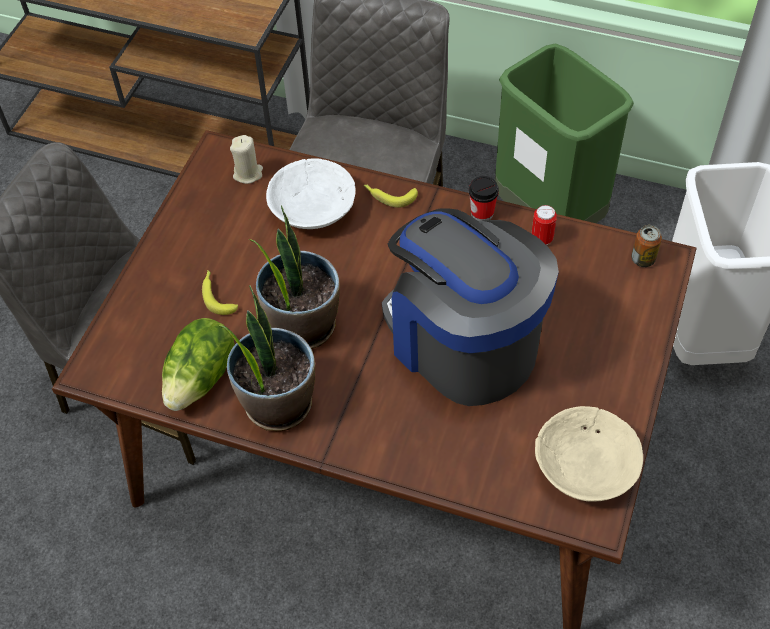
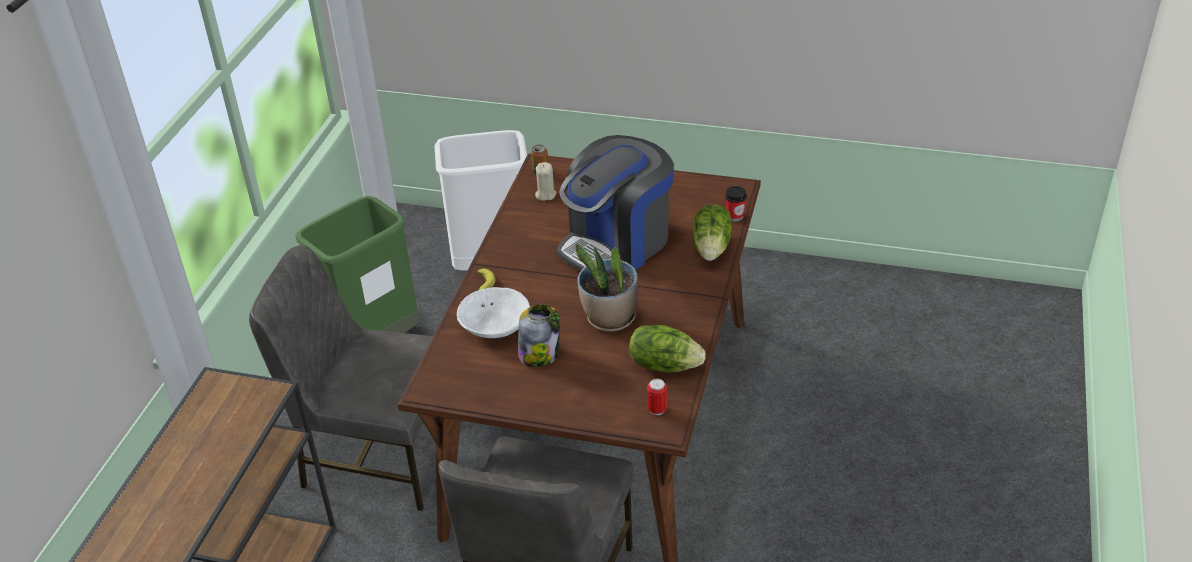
camera: 95 degrees left, 15 degrees down
(217, 295) = (586, 367): banana -> none
(248, 173) = (455, 367): beige candle -> beige candle (545, 194)
(252, 250) = (539, 354): none -> jar
(277, 403) = (680, 323): potted plant -> none
(438, 462) = (712, 248): none -> lettuce
(482, 213) = (500, 241): cup -> cup (735, 216)
(542, 239) = (524, 213): can -> can (657, 409)
(586, 467) = (703, 191): beige bowl -> none

